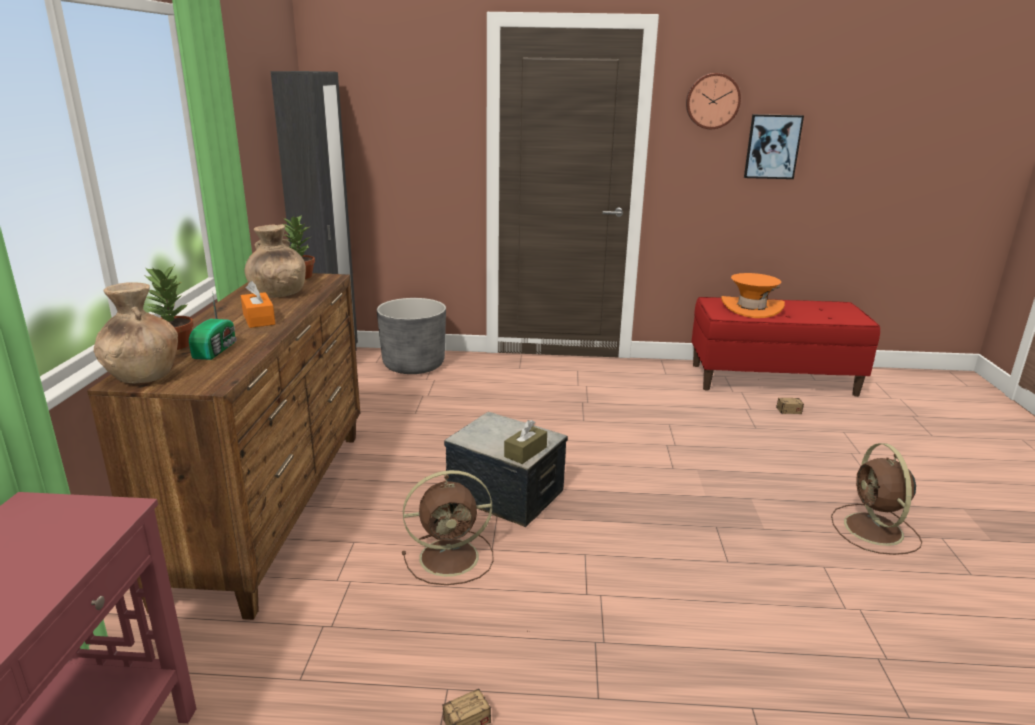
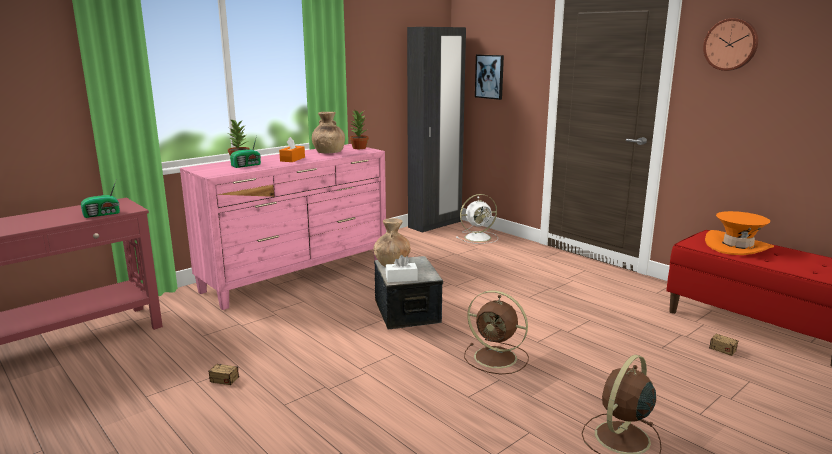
camera: 45 degrees right, 5 degrees down
(78, 549) = (103, 214): none -> radio
(143, 375) = (204, 167): brown vase -> brown vase (392, 264)
(274, 508) = (297, 276): brown dresser -> pink dresser
(413, 365) = (479, 237): grey planter -> white fan
(452, 557) = (330, 325): brown fan -> brown fan (497, 358)
(525, 452) = (401, 278): brown tissue box -> white tissue box
(772, 146) = (792, 89): picture -> picture (489, 76)

